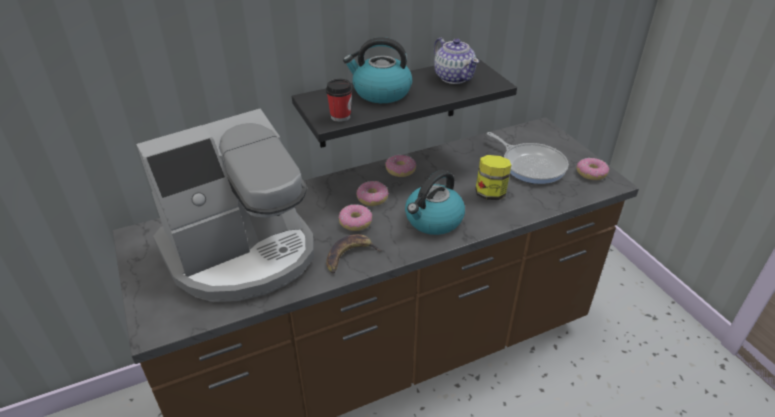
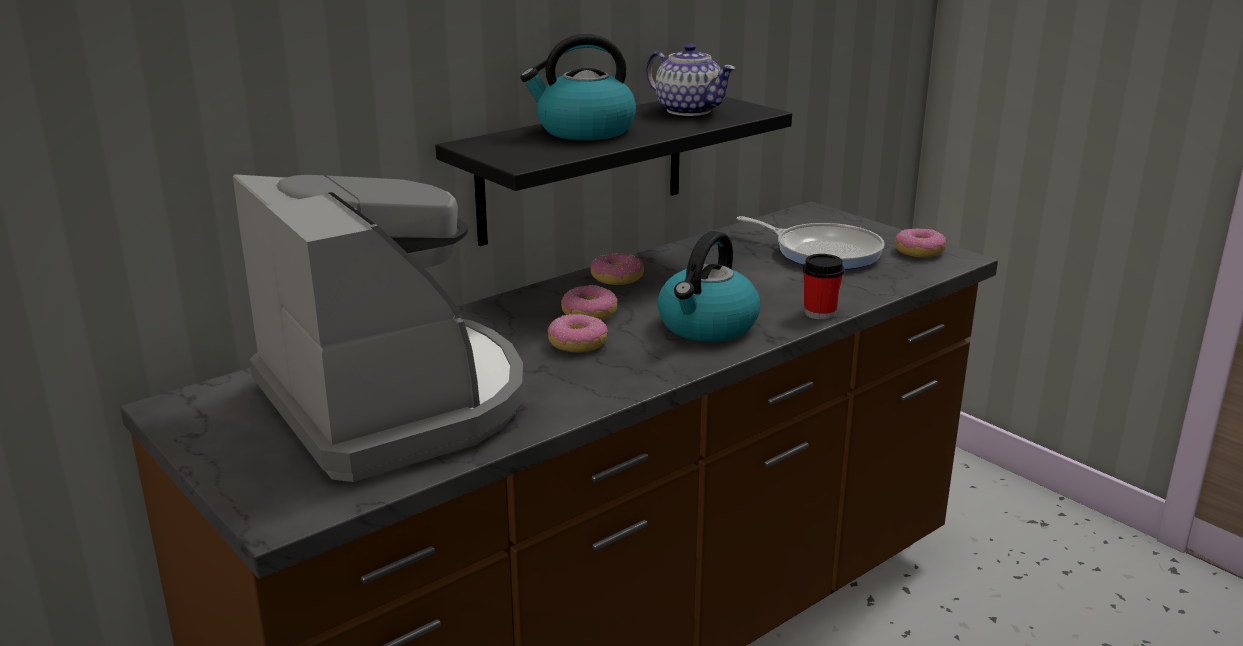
camera: 15 degrees left, 15 degrees down
(242, 252) = (395, 402): coffee machine -> coffee machine turned 75 degrees counterclockwise
(340, 116) = (538, 156): cup -> cup (820, 313)
(349, 256) = (591, 382): banana -> none
(490, 193) = (780, 288): jar -> none

